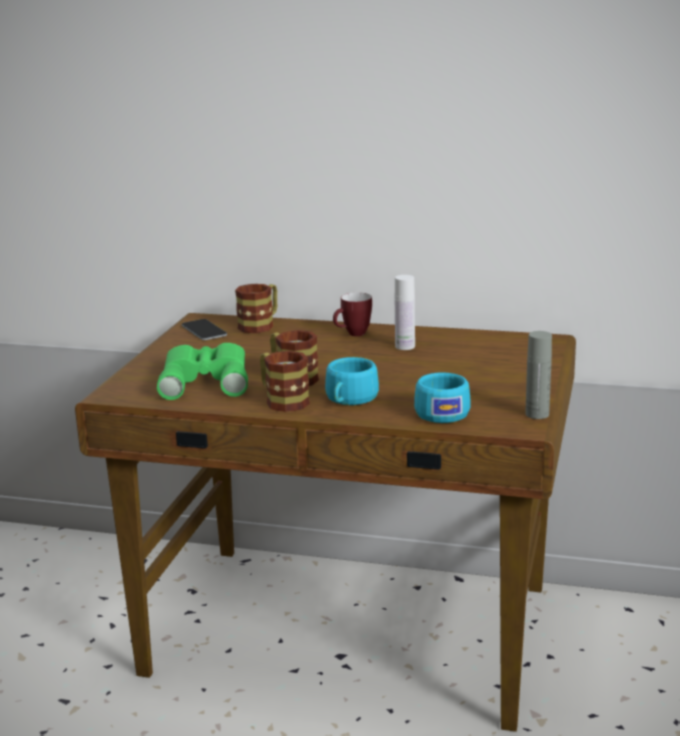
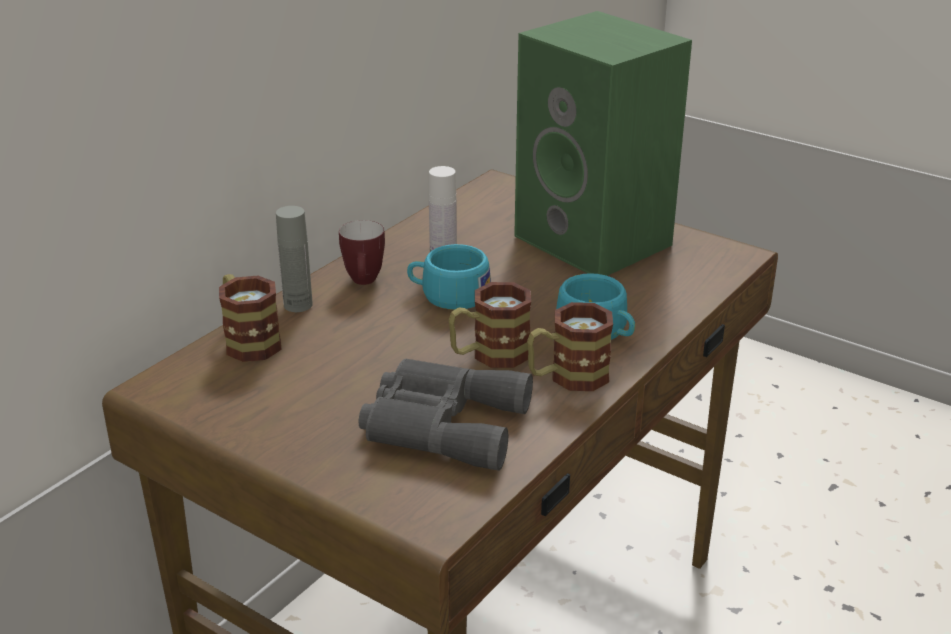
camera: 70 degrees left, 10 degrees up
(204, 330) = (218, 391): phone -> none
(206, 379) = (440, 423): green binoculars -> grey binoculars
(440, 412) = (670, 286): turquoise cup -> turquoise cup (448, 295)
(488, 381) = (597, 241): none -> green speaker
(537, 414) = (707, 240): grey bottle -> grey bottle (298, 305)

